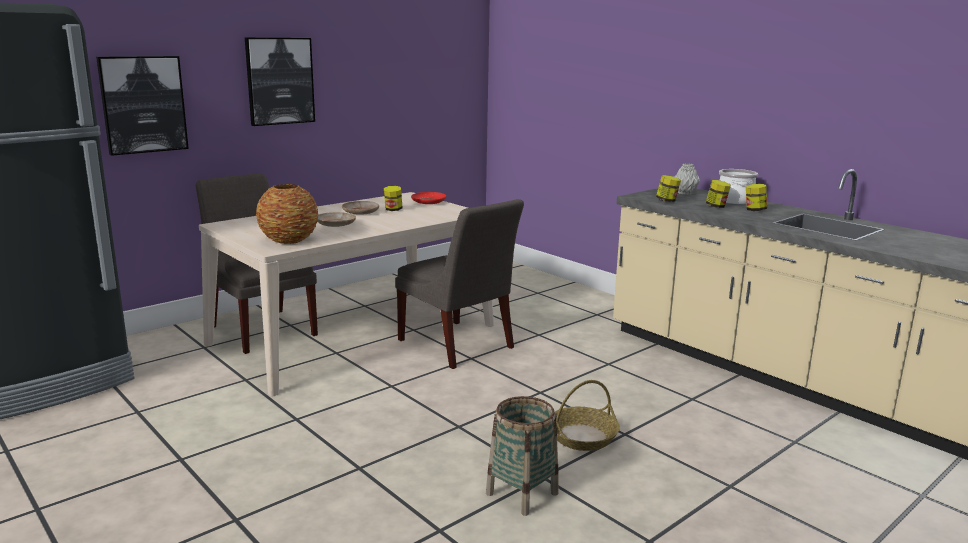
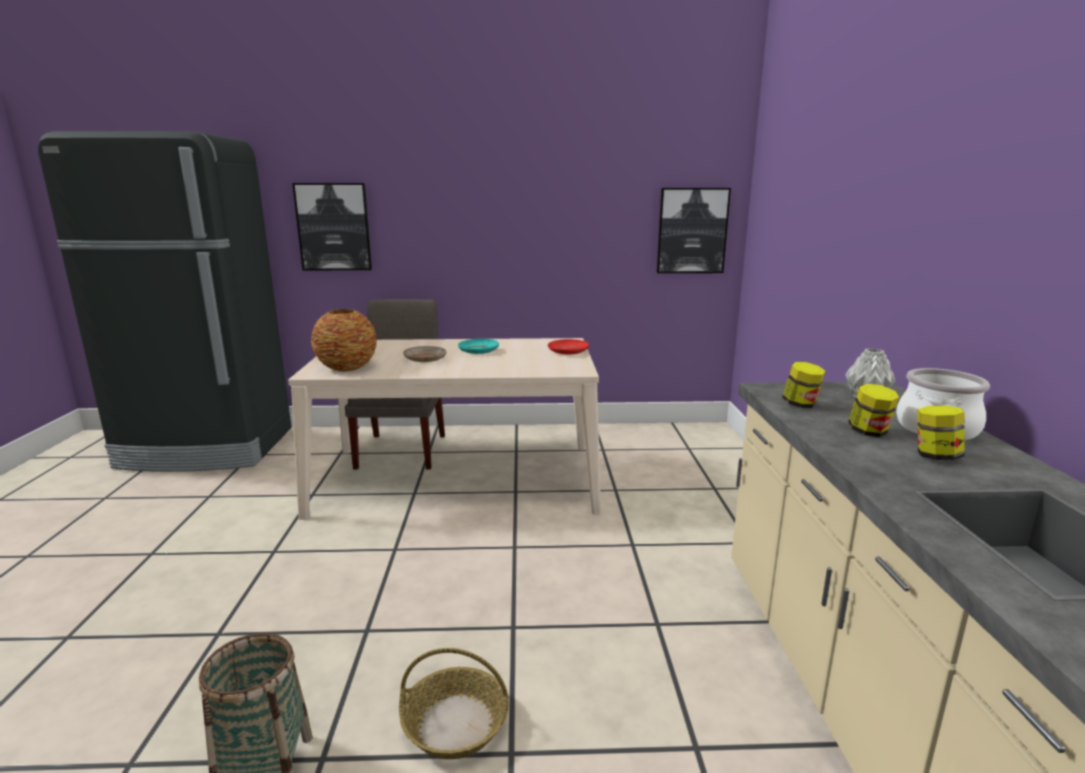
camera: 40 degrees right, 0 degrees up
(280, 81) = (468, 209): picture -> picture (692, 231)
(361, 212) = (479, 351): beige plate -> turquoise plate
(393, 210) = (513, 354): jar -> none
(458, 345) = (526, 526): grey chair -> none

